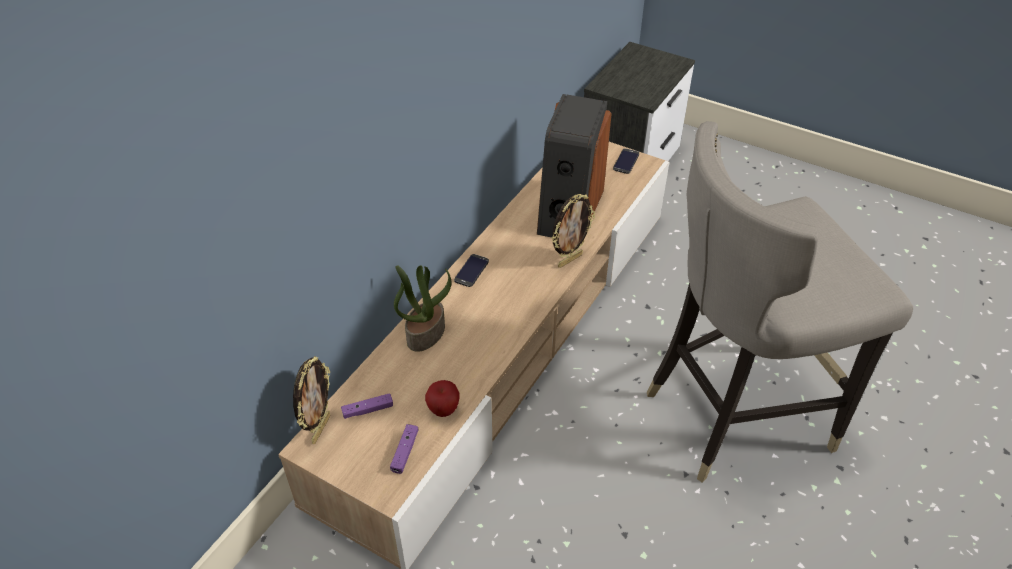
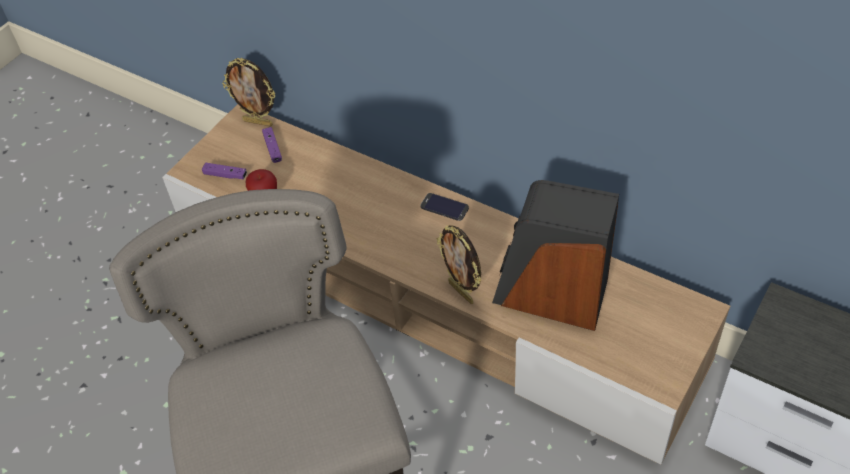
camera: 95 degrees right, 5 degrees up
(425, 333) = (358, 178): potted plant -> none
(626, 161) = (664, 361): phone -> none

